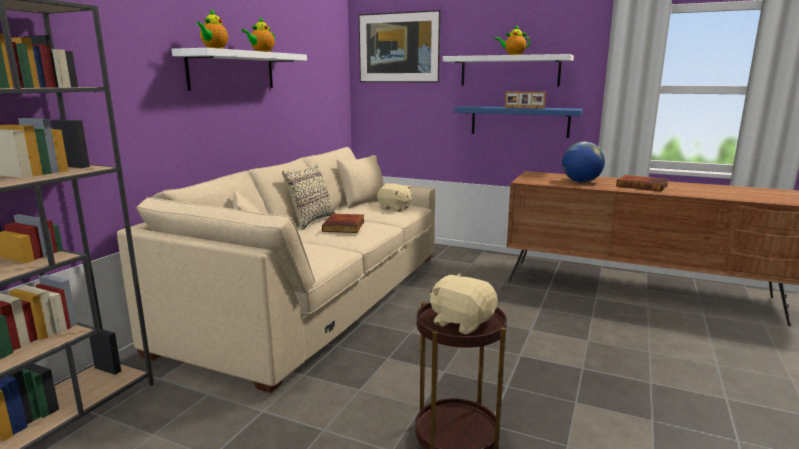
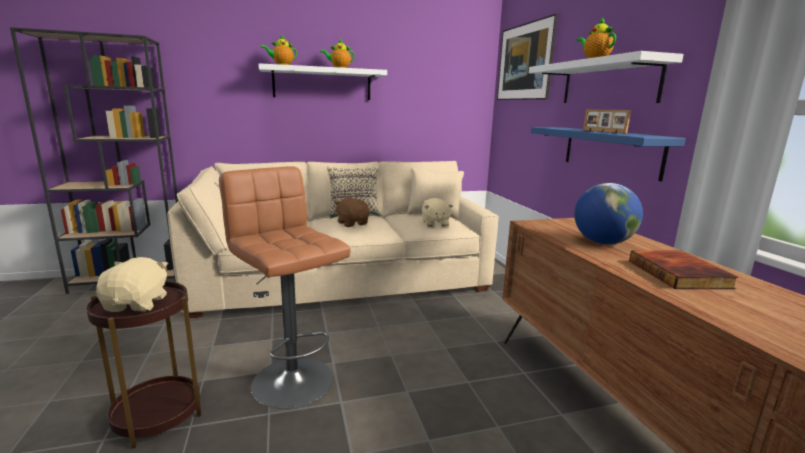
camera: 50 degrees right, 0 degrees up
(345, 226) = (352, 223): book -> brown plush toy
(471, 365) = (293, 381): none -> brown stool

